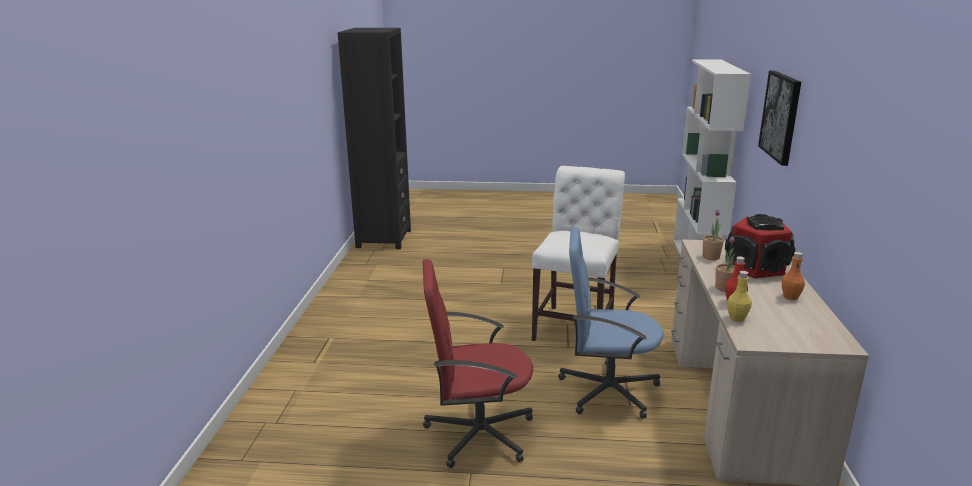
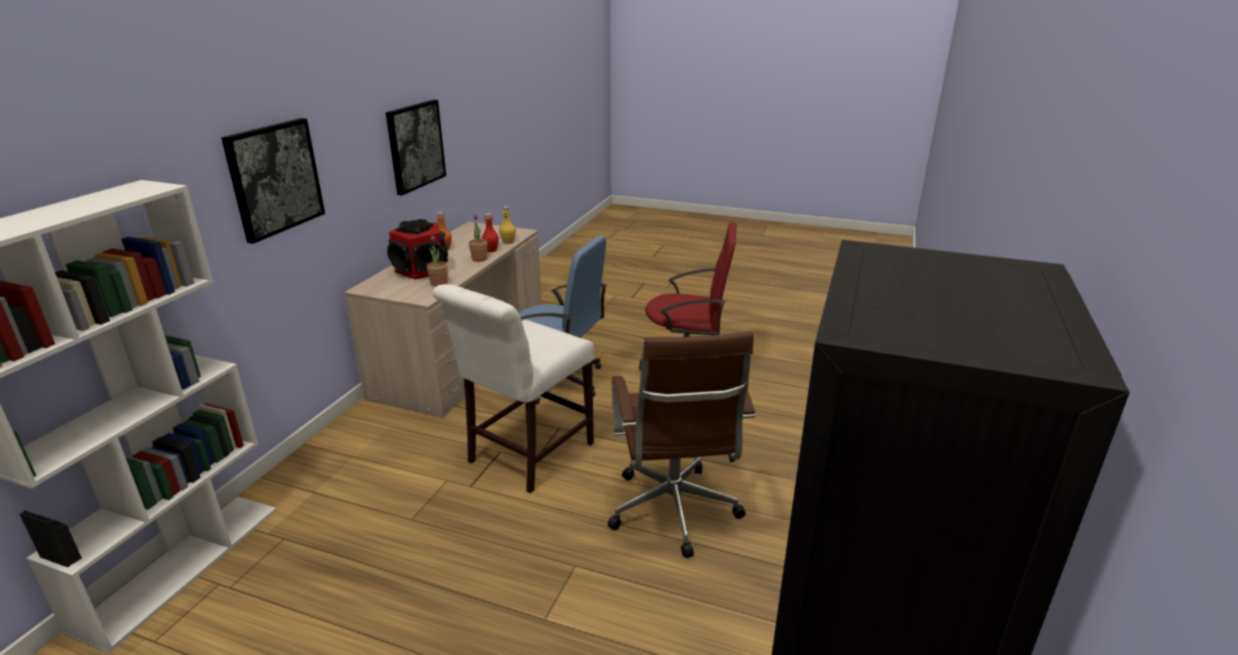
camera: 165 degrees left, 5 degrees up
(453, 310) = (674, 514): none -> brown office chair
(857, 182) = (415, 146): none -> picture

